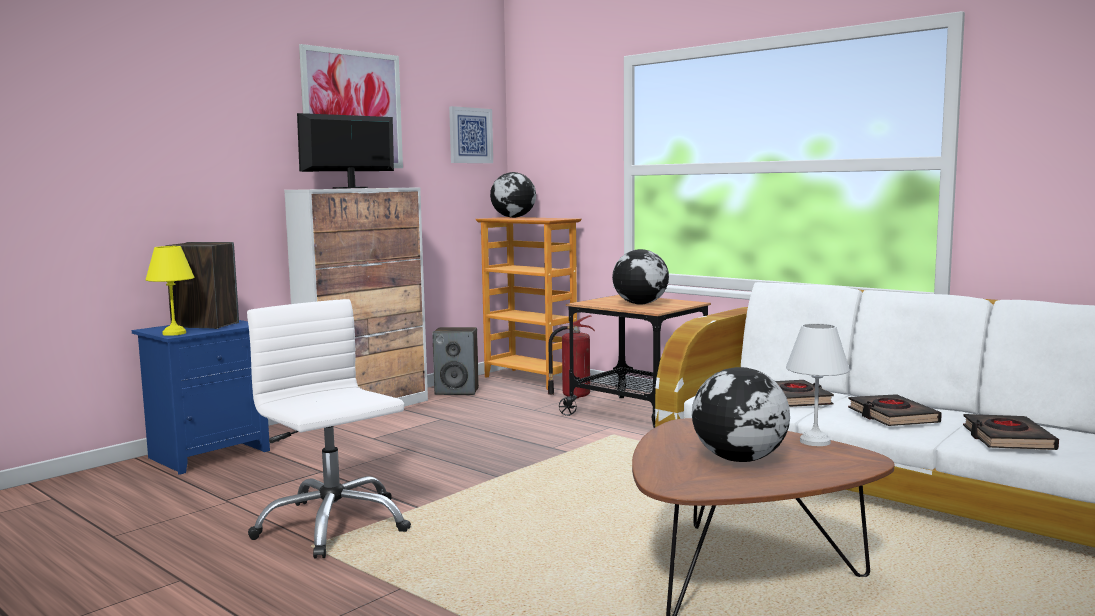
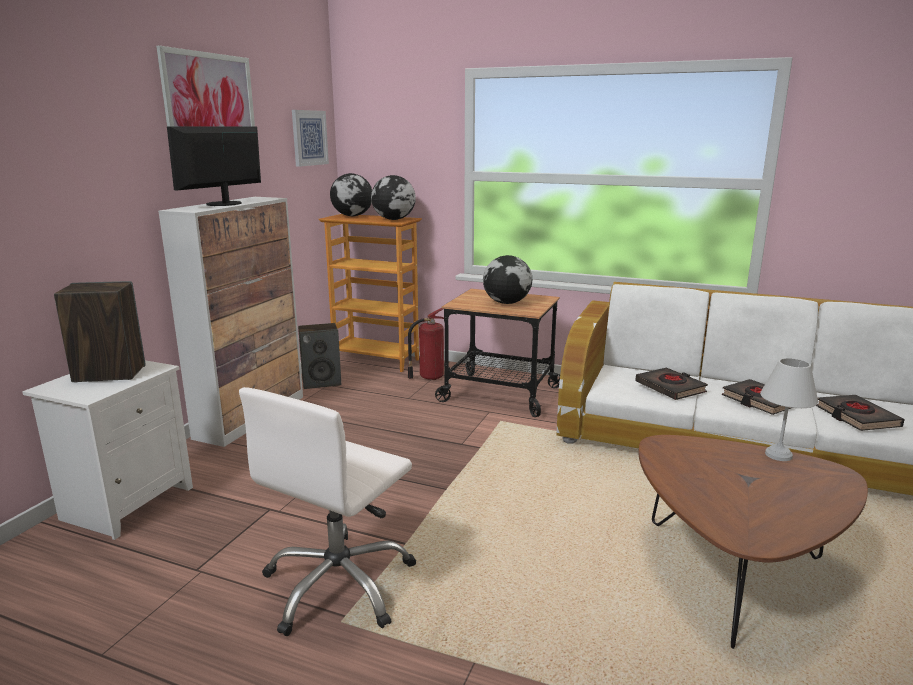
camera: 20 degrees left, 10 degrees up
(174, 333) = (87, 394): yellow table lamp -> none
(209, 454) = (127, 502): blue nightstand -> white nightstand
(332, 525) = (339, 585): white office chair -> white office chair turned 90 degrees counterclockwise
(739, 460) = (754, 491): globe -> globe (394, 219)

